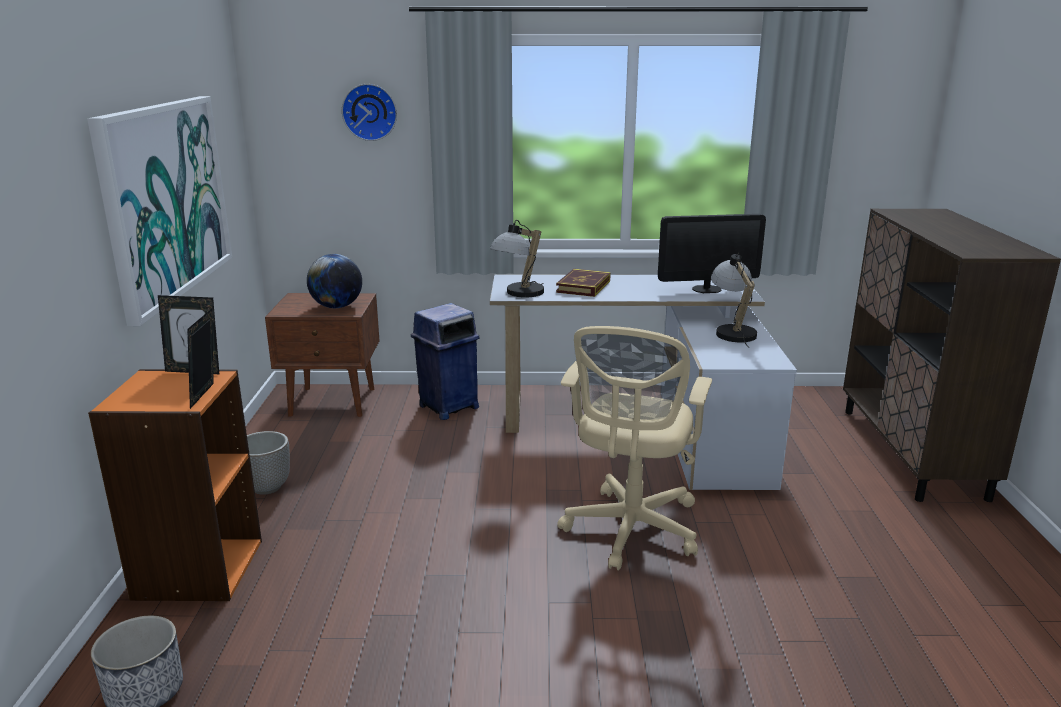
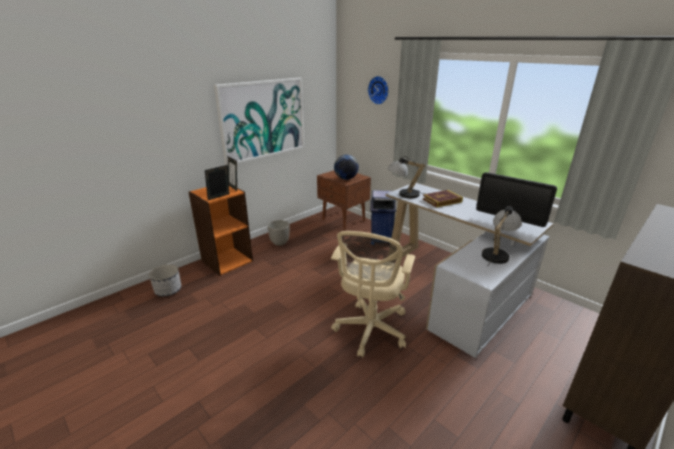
camera: 45 degrees right, 5 degrees up
(630, 531) = (370, 331): beige office chair -> beige office chair turned 45 degrees counterclockwise

